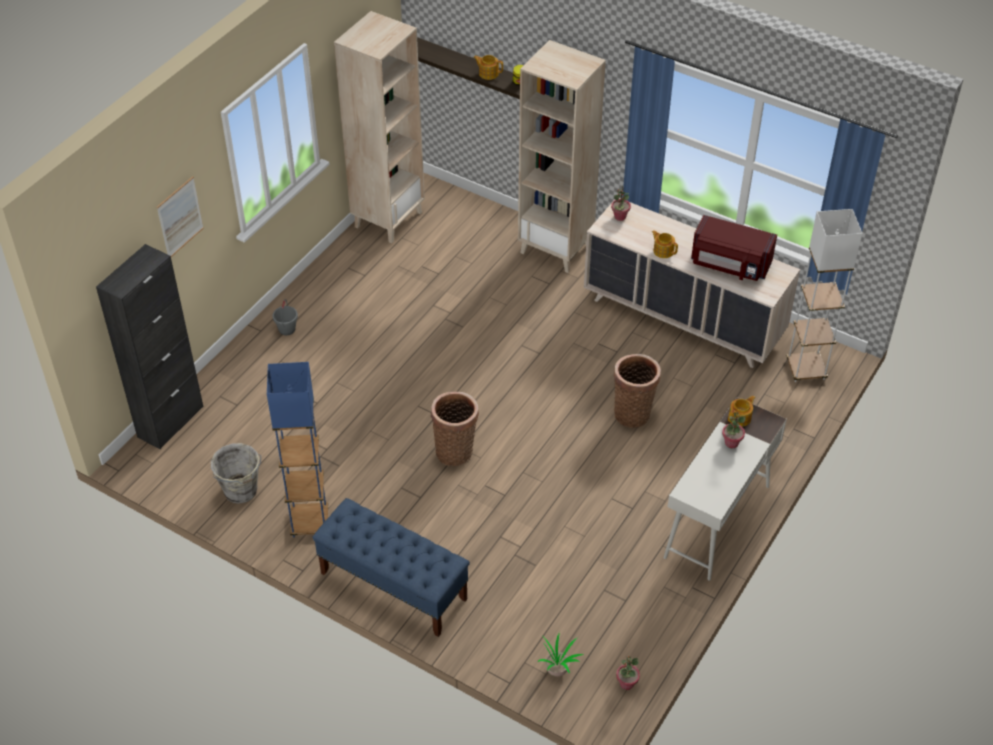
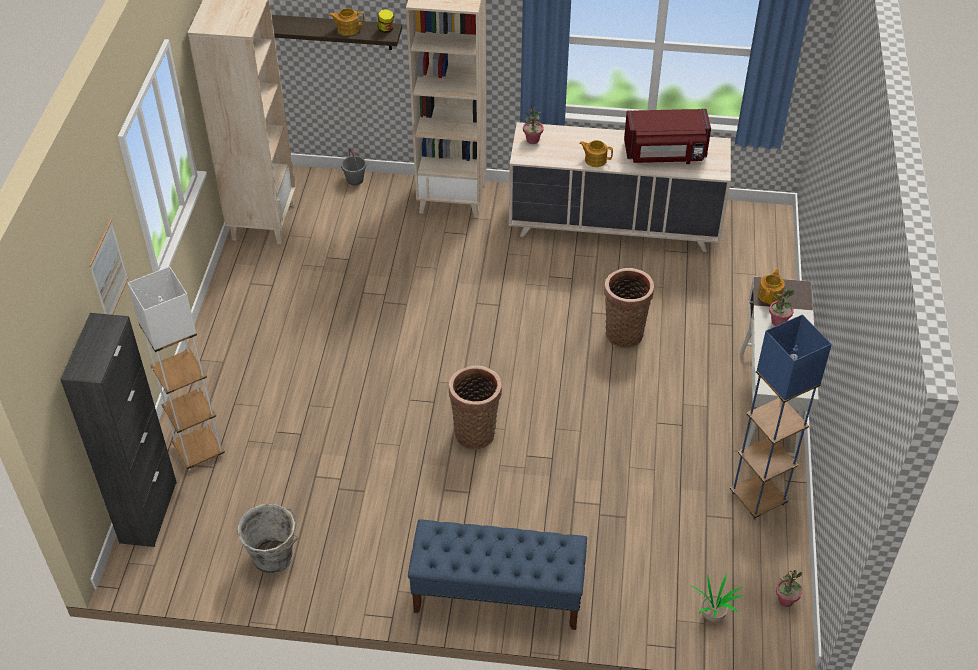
camera: 25 degrees left, 0 degrees up
(287, 329) = (222, 368): grey bucket -> grey bucket (355, 180)
(310, 522) = (369, 563): blue floor lamp -> blue floor lamp (757, 498)
(806, 369) = (754, 237): white floor lamp -> white floor lamp (199, 451)

